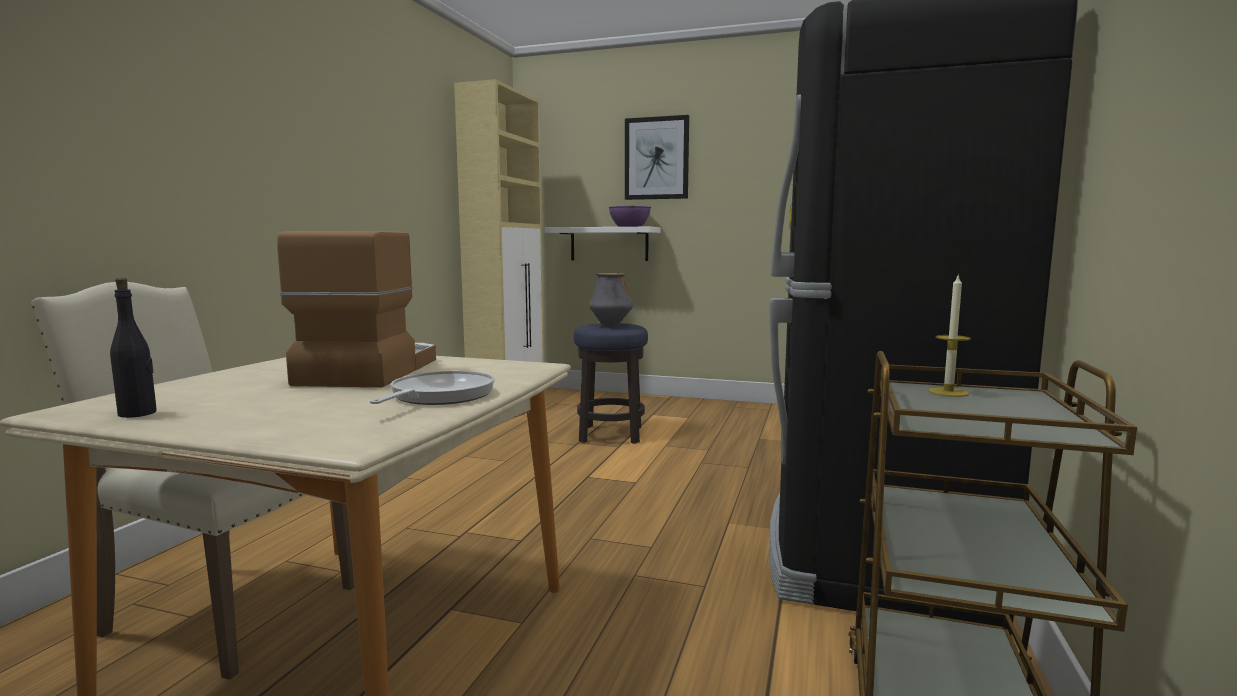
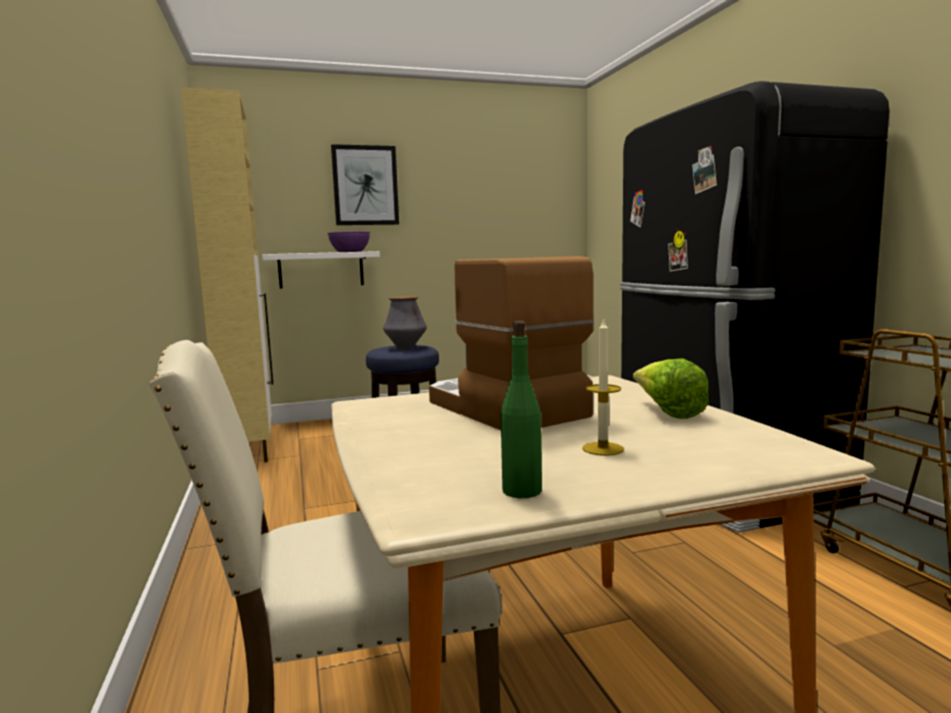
camera: 35 degrees left, 0 degrees up
(138, 413) = (522, 491): black bottle -> green bottle
(438, 396) = (667, 413): frying pan -> lettuce
(948, 392) = (895, 352): candle -> candle (603, 449)

